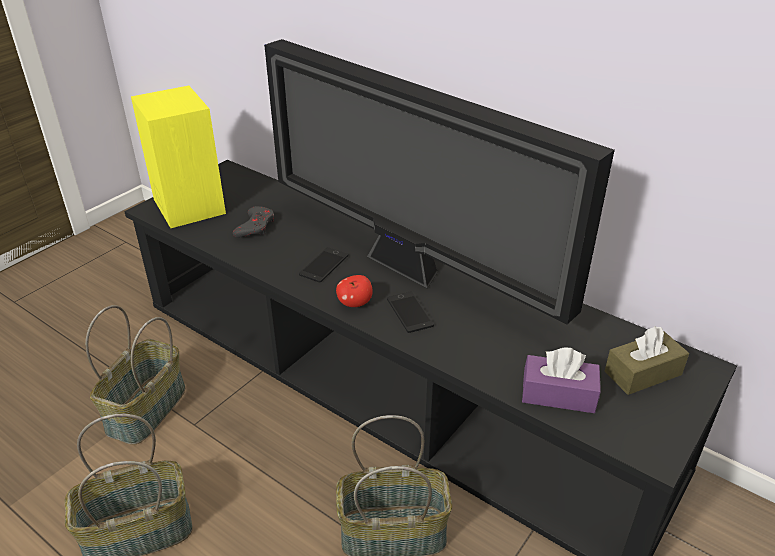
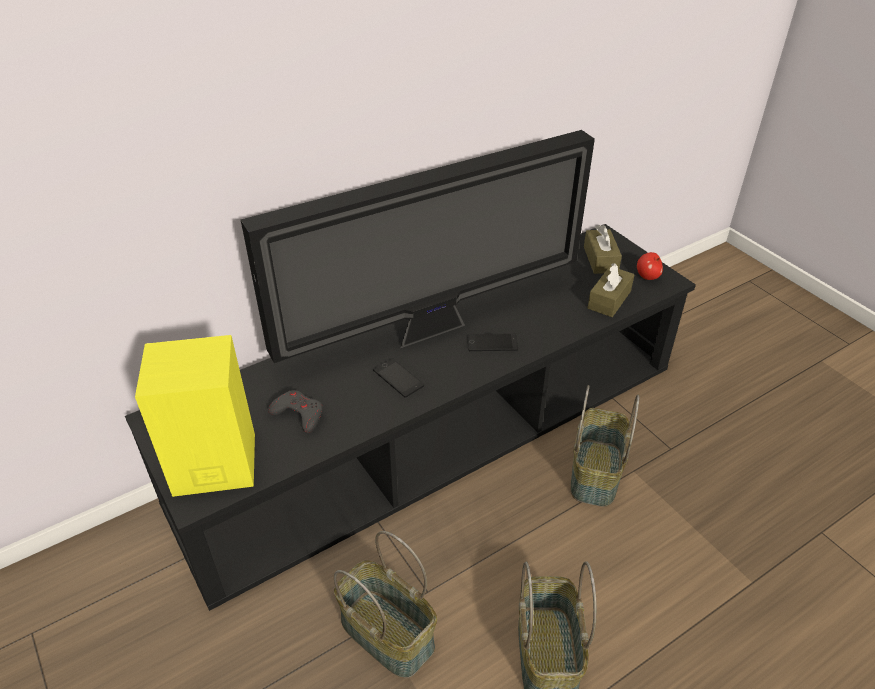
camera: 70 degrees left, 5 degrees up
(355, 303) = (465, 371): apple -> apple (647, 276)
(558, 394) = (609, 299): purple tissue box -> brown tissue box

